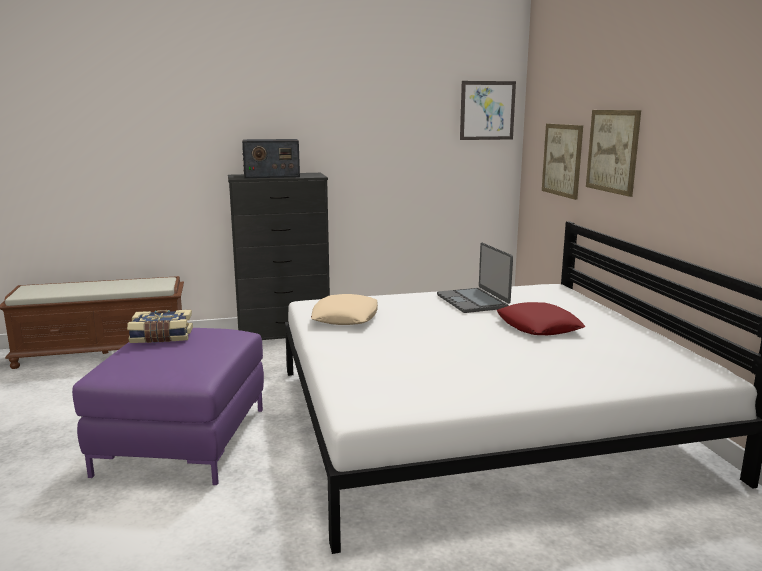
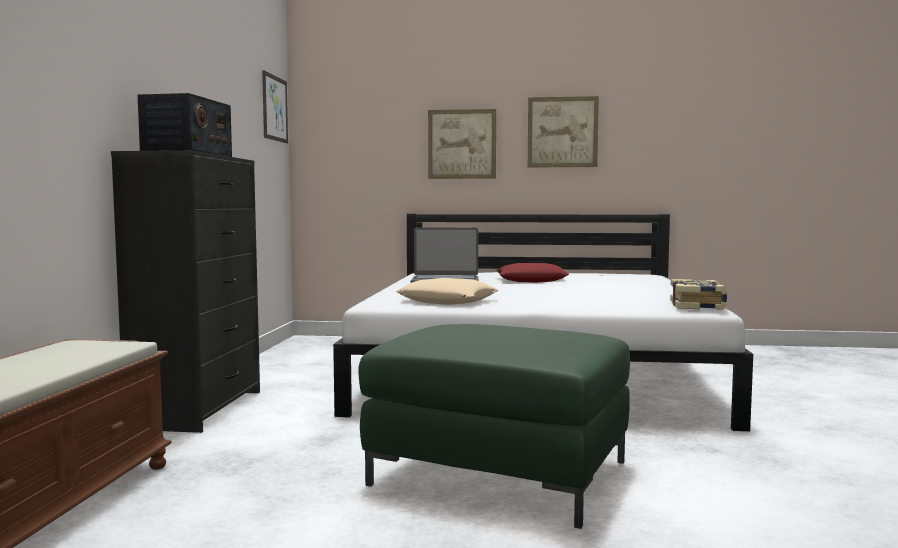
camera: 70 degrees left, 10 degrees down
(161, 337) = (451, 336): book -> book (698, 306)
(184, 440) = (500, 473): purple ottoman -> green ottoman
(562, 160) = (378, 159): picture -> picture (562, 132)

